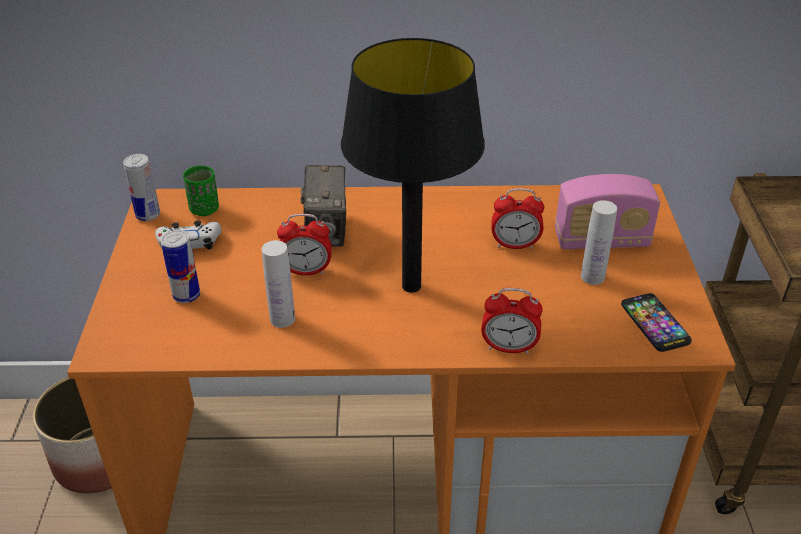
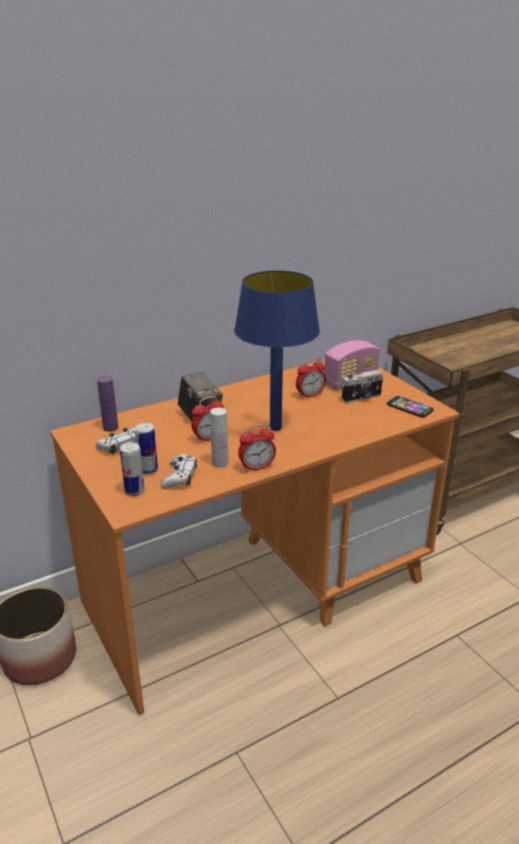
camera: 30 degrees left, 10 degrees down
(148, 215) = (75, 440): can -> can (134, 491)
(204, 209) = (110, 428): green cup -> purple bottle
(212, 322) = (179, 477): none -> white game controller
(410, 286) = (275, 428): black table lamp -> blue table lamp
(509, 348) = (353, 438): alarm clock -> alarm clock (257, 467)
(592, 277) = (362, 398): white bottle -> camera

